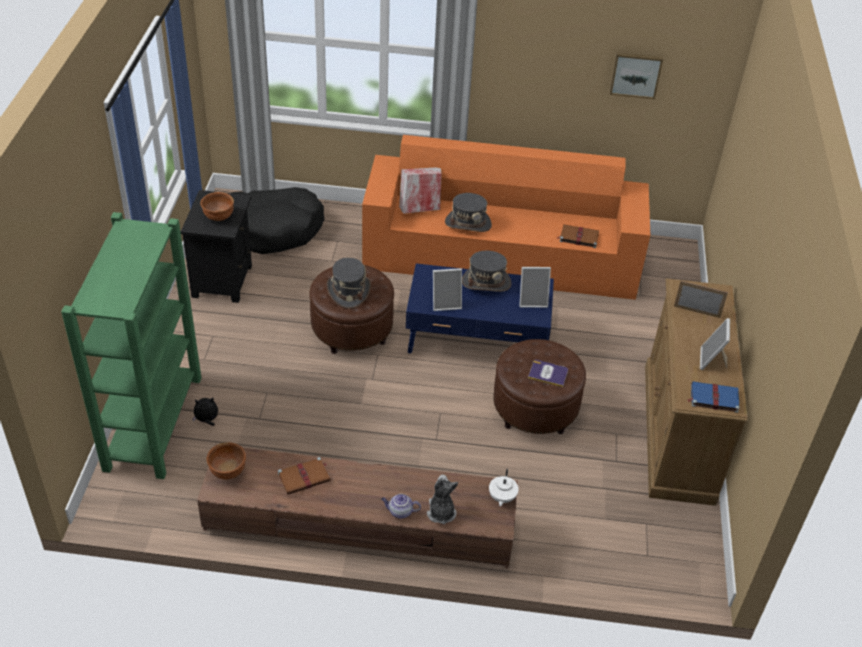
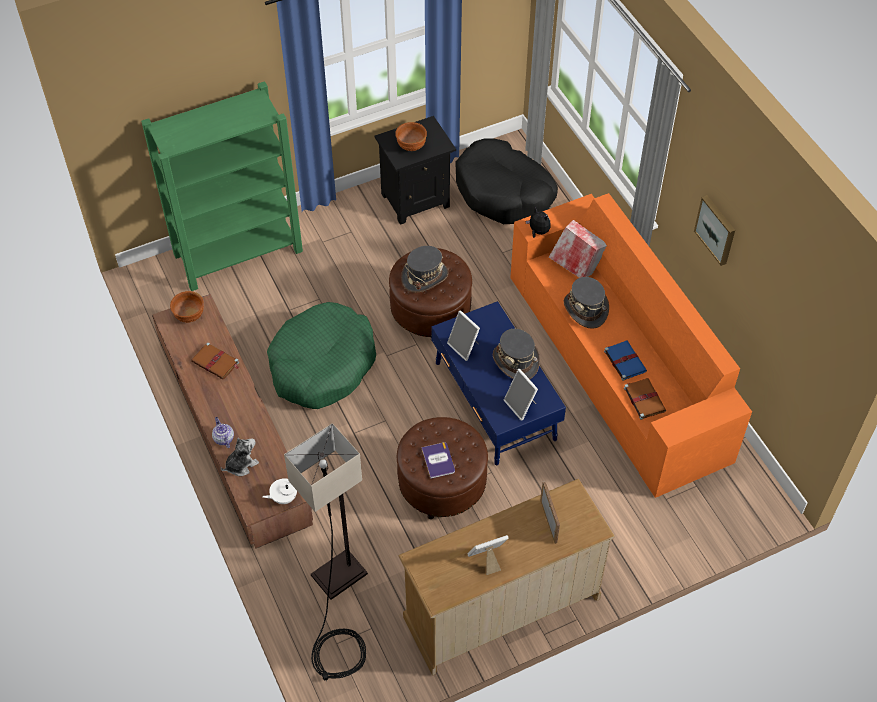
camera: 60 degrees right, 10 degrees up
(207, 420) = (263, 281): plush toy -> plush toy (538, 232)
(343, 425) = (322, 365): none -> green dog bed
(621, 542) = (337, 617): none -> floor lamp
(635, 74) = (780, 297): picture -> picture (716, 229)
(713, 398) = (437, 579): blue book -> blue book (624, 360)

